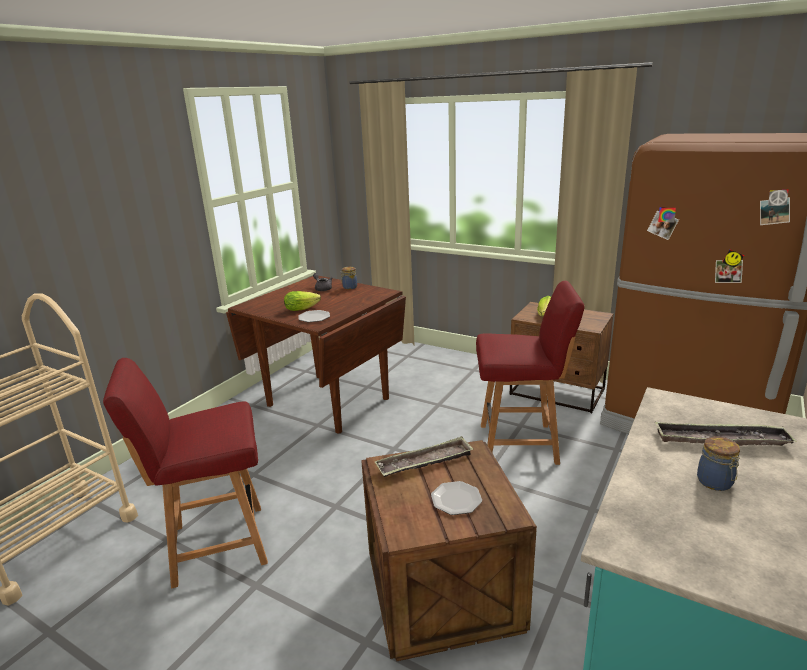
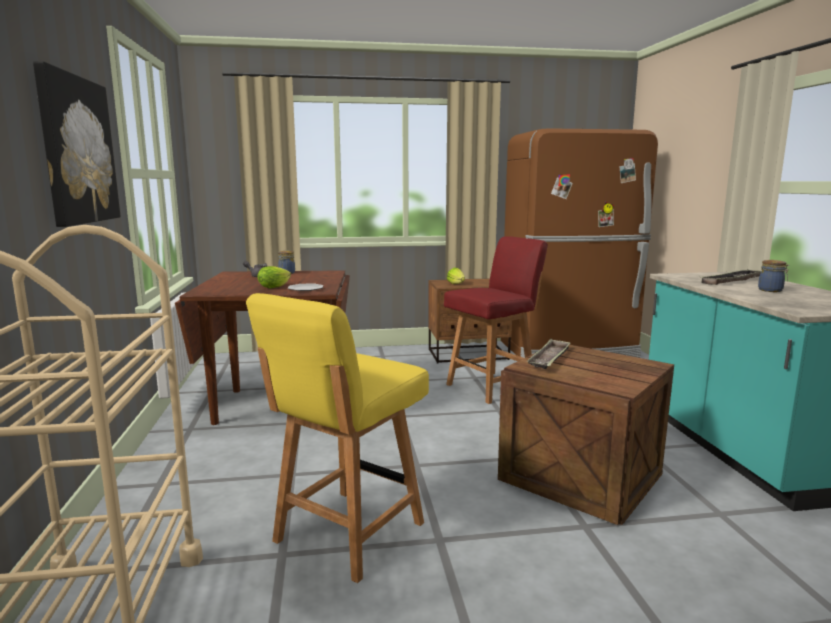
camera: 40 degrees left, 10 degrees down
(125, 207) = (77, 150): none -> picture
(216, 545) = (347, 534): red chair -> yellow chair
(456, 500) = (611, 367): plate -> none

